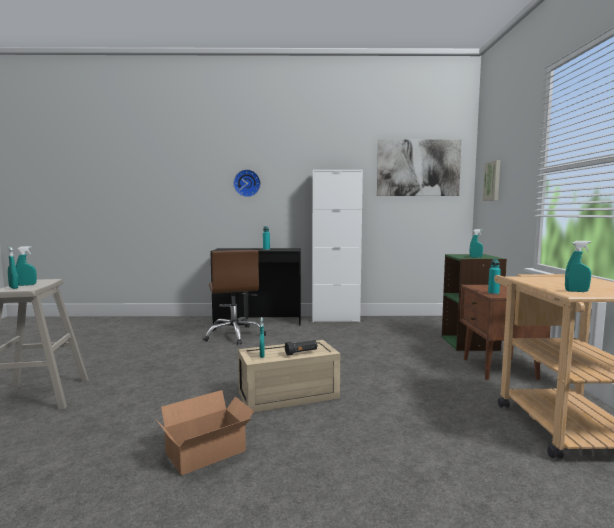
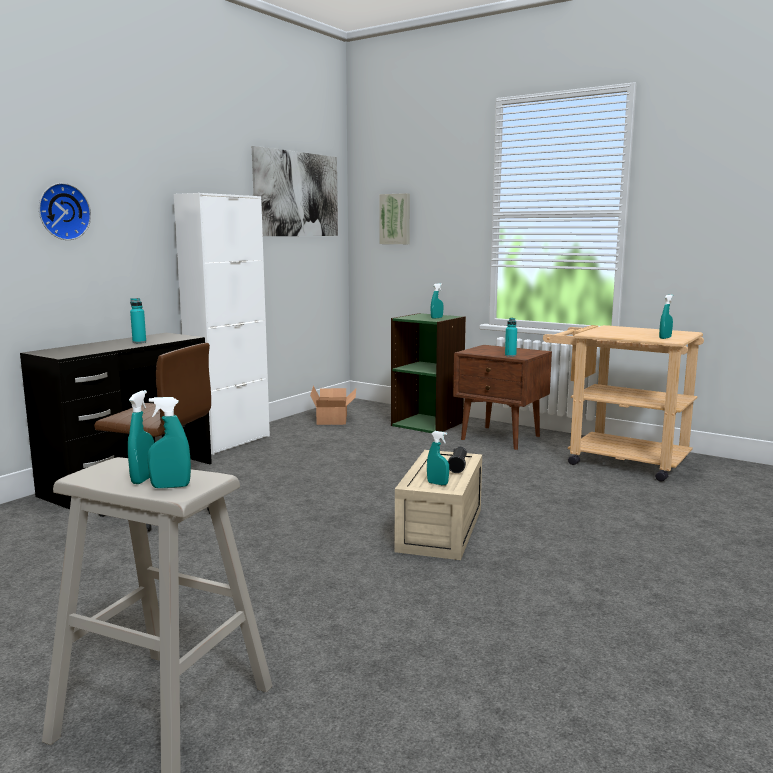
camera: 55 degrees left, 5 degrees up
(208, 453) = (535, 599): cardboard box -> cardboard box (334, 418)

